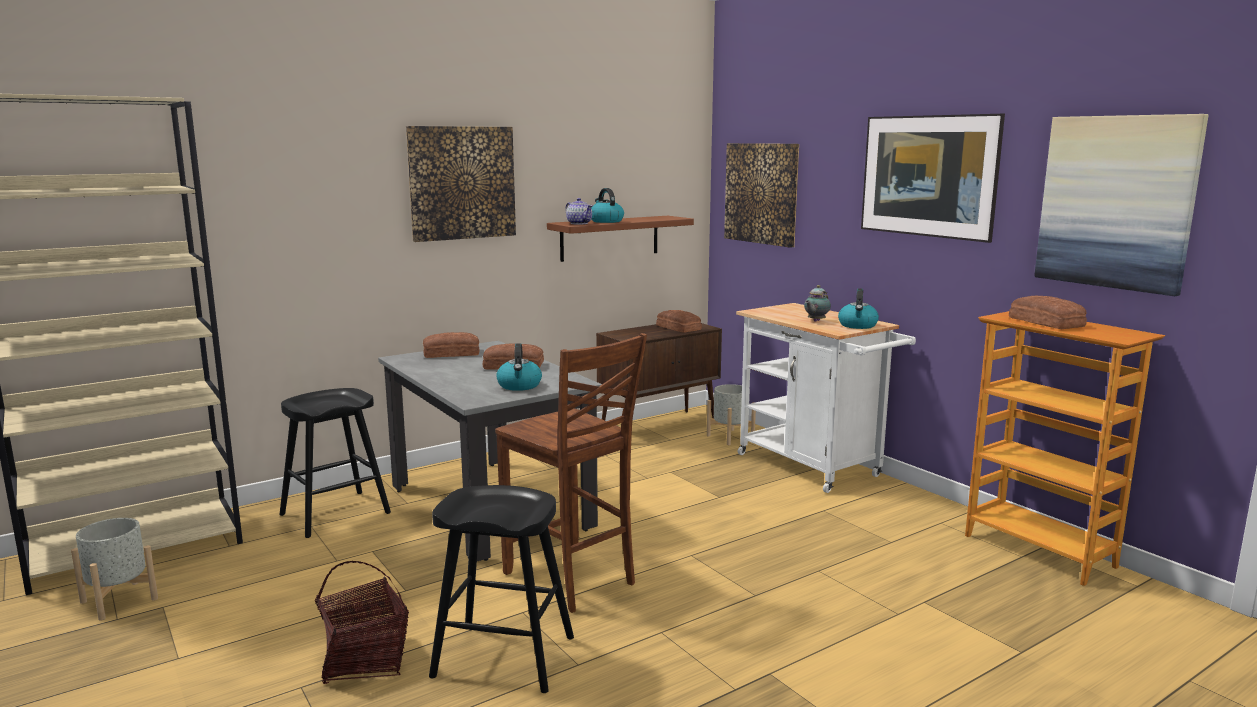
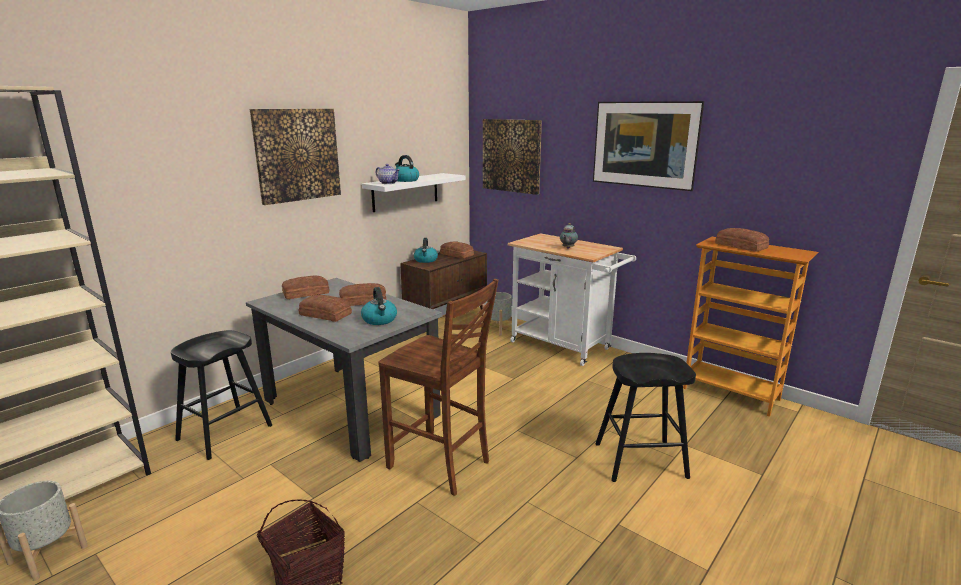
camera: 15 degrees left, 5 degrees up
(460, 375) = (325, 314): none -> bread
(503, 657) = (419, 548): black stool -> black stool (640, 460)
(610, 238) = (405, 192): brown shelf -> white shelf
(858, 325) = (598, 250): kettle -> kettle (426, 260)
(1116, 202) = (786, 164): picture -> none

